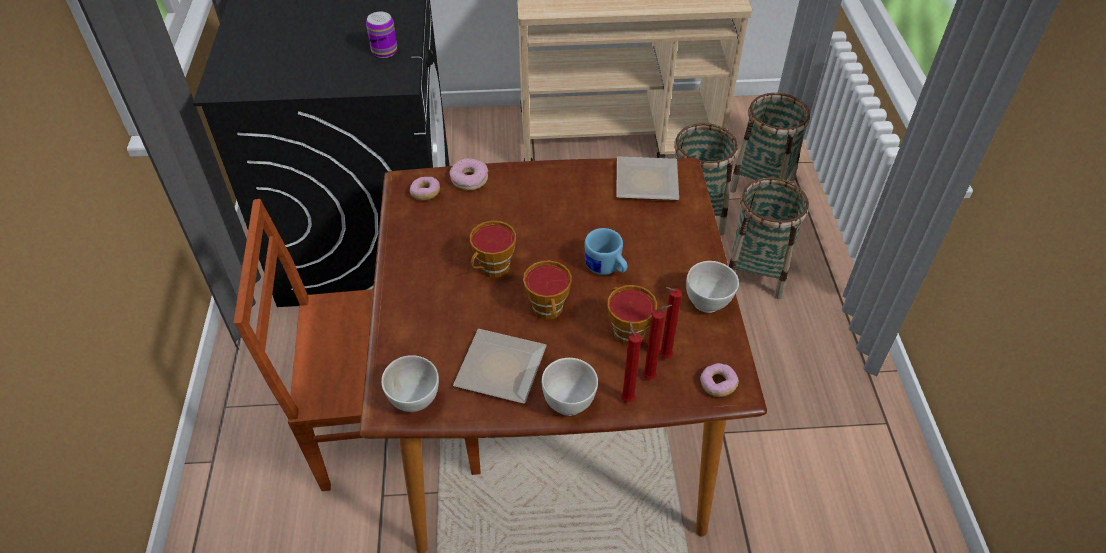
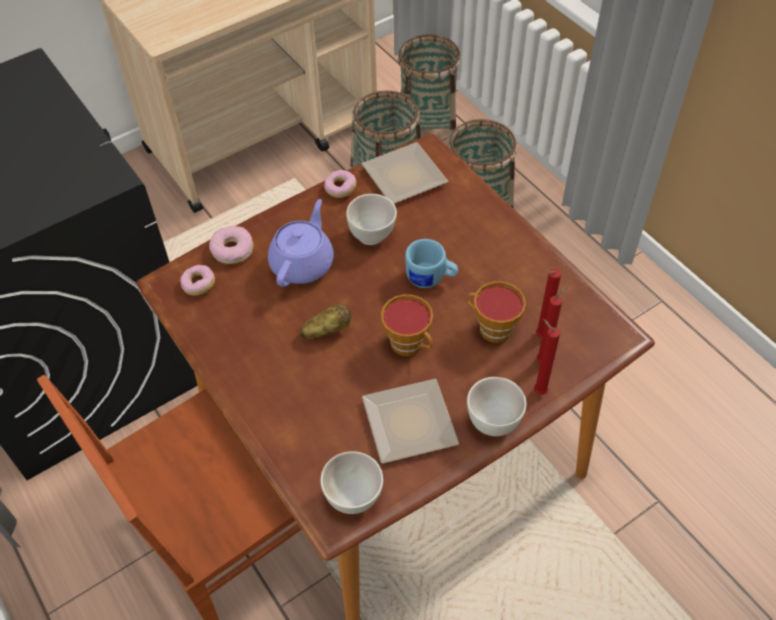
camera: 30 degrees left, 5 degrees up
(384, 51) = (64, 150): can -> none
(492, 269) = (326, 330): cup -> potato
(514, 212) = (303, 263): none -> purple teapot
(707, 303) = (541, 268): white bowl -> white bowl (372, 235)
(718, 385) = (602, 338): donut -> donut (340, 189)

